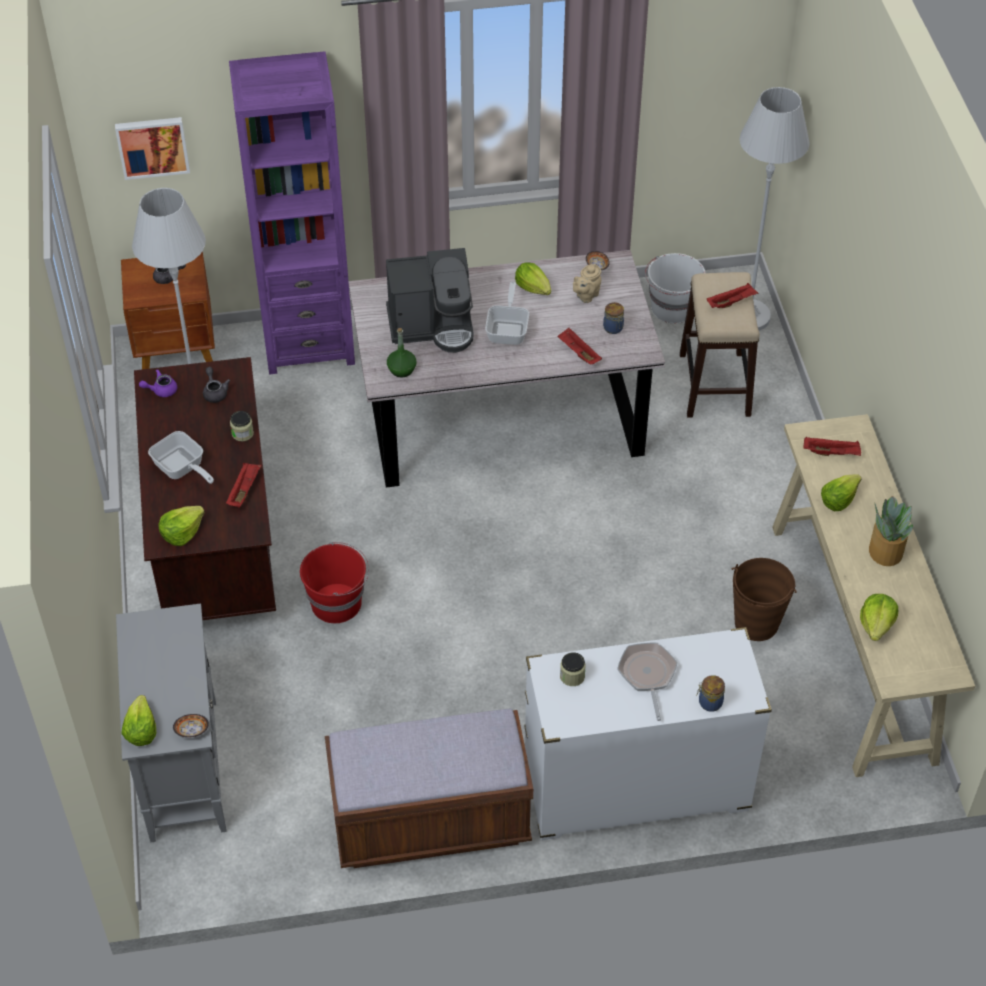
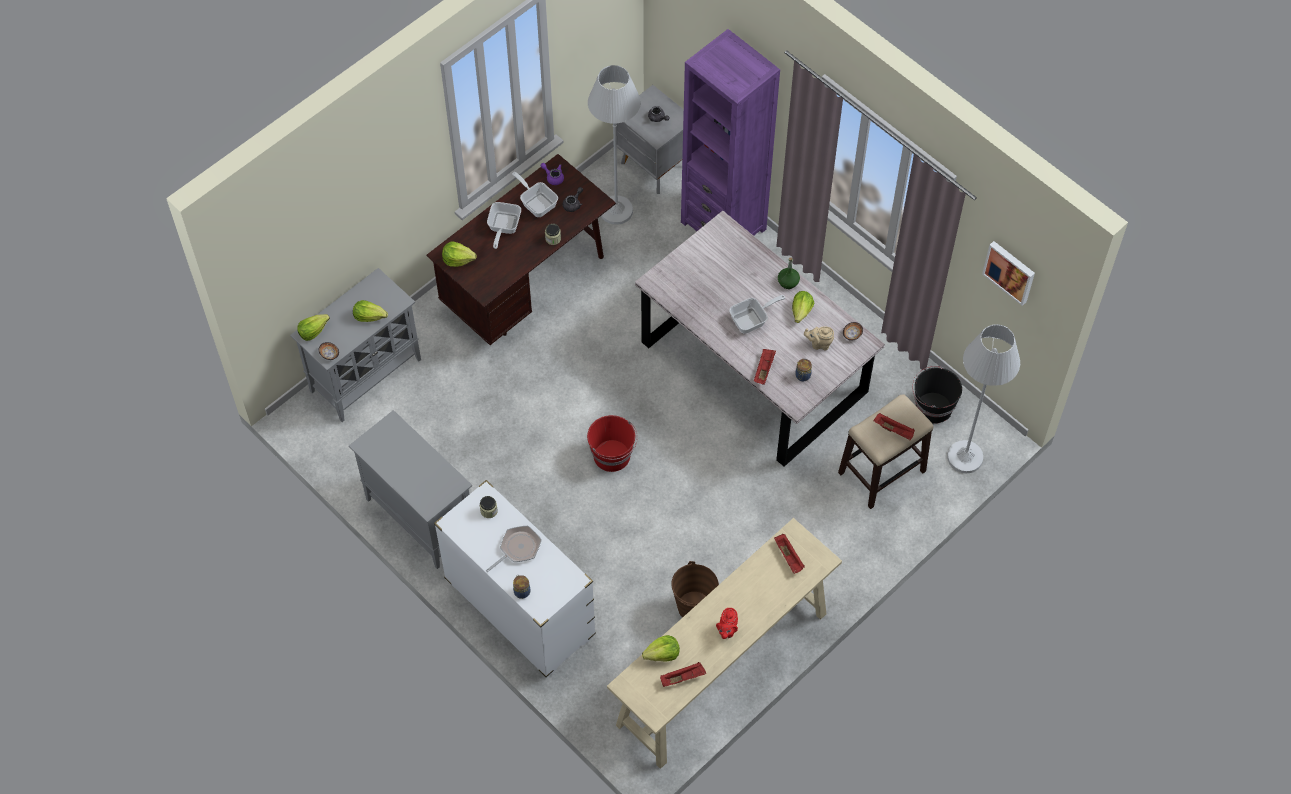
camera: 55 degrees right, 10 degrees up
(152, 146) = (682, 38): picture -> picture (1010, 271)
(179, 356) = (656, 166): brown nightstand -> grey nightstand
(179, 422) = (536, 202): none -> frying pan
(244, 490) = (511, 268): red tray -> red tray (683, 677)
(337, 602) = (534, 373): red bucket -> red bucket (612, 456)
(401, 369) = (671, 285): green bottle -> green bottle (788, 282)
(430, 822) = (419, 517): brown bench -> grey cabinet
(433, 326) = (722, 278): coffee machine -> none
(672, 308) = (932, 407): white bucket -> black bucket
(838, 499) = (751, 581): lettuce -> lettuce (369, 316)
(885, 552) = (727, 630): potted plant -> red teapot

